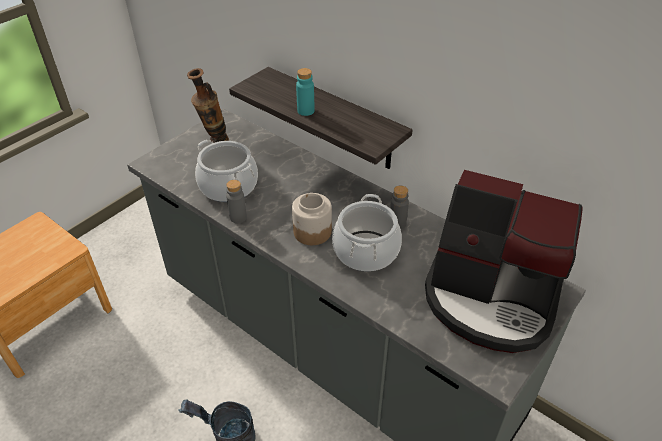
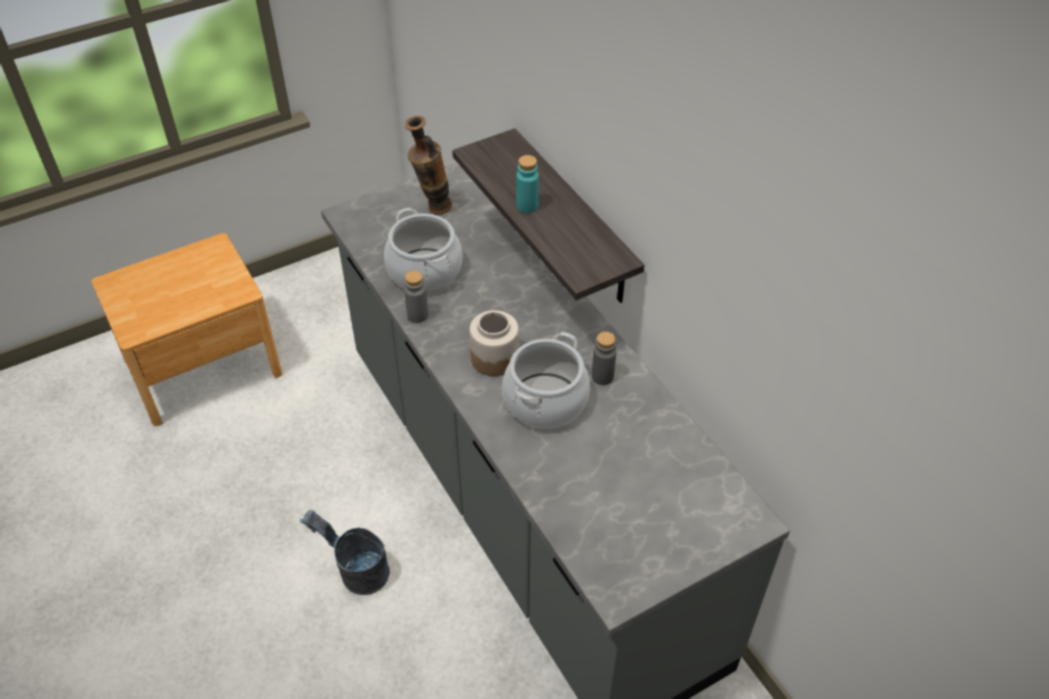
camera: 20 degrees right, 5 degrees up
(491, 298) = (663, 504): coffee machine -> none

